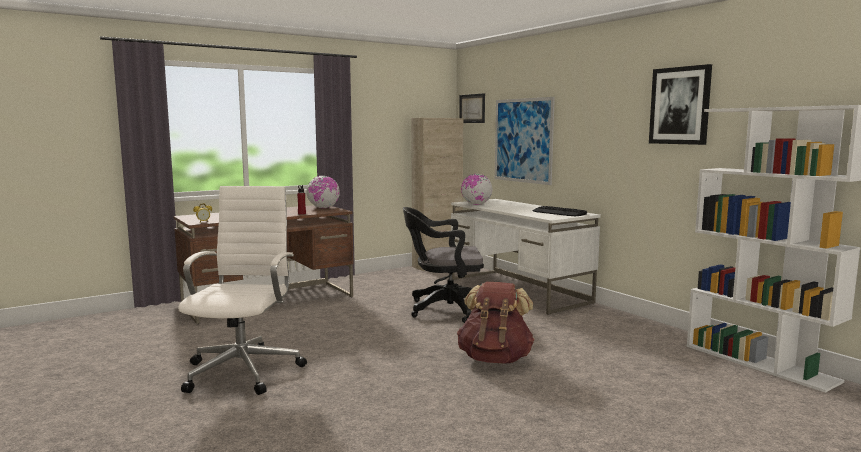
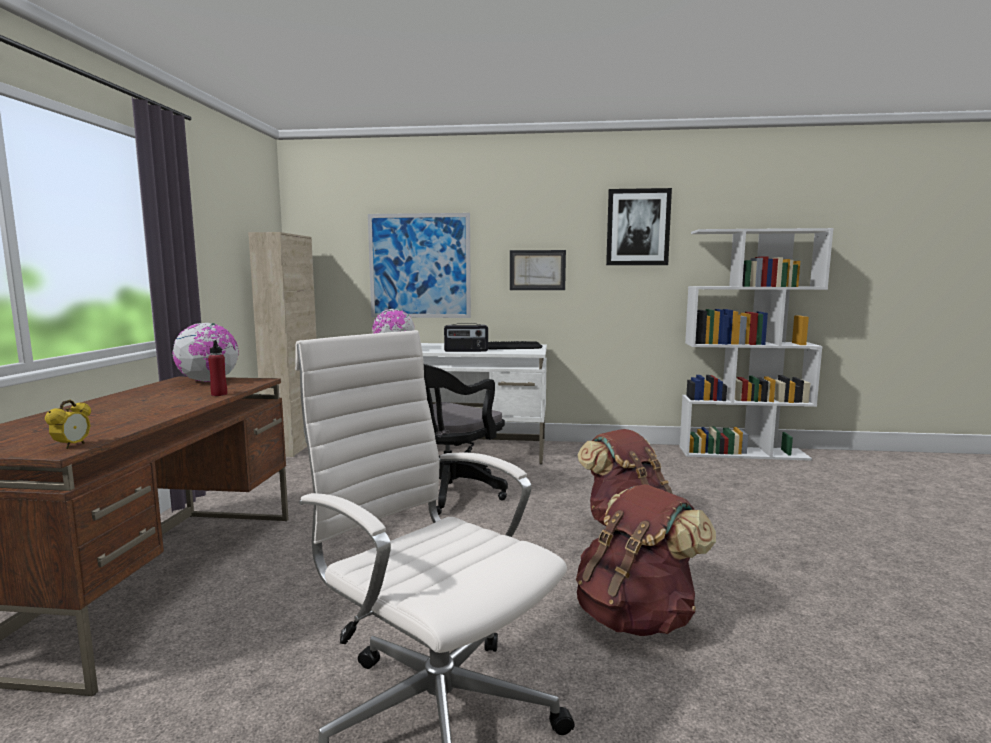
camera: 50 degrees left, 0 degrees up
(377, 386) = (636, 617): none -> brown backpack
(472, 108) = (318, 224): picture -> picture (537, 270)
(513, 211) = (466, 351): none -> radio

